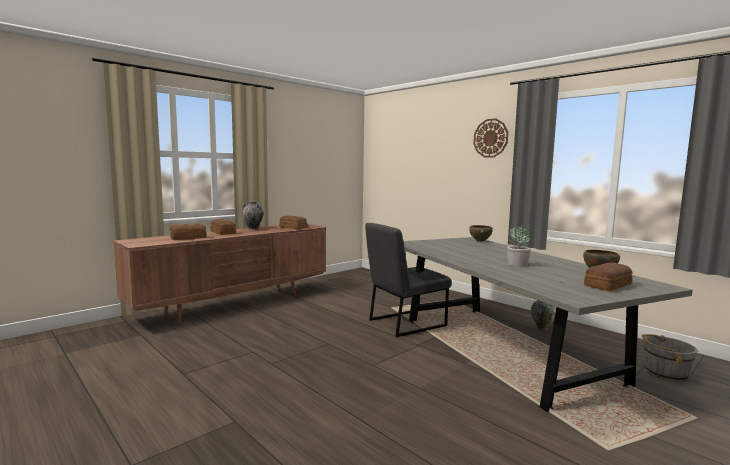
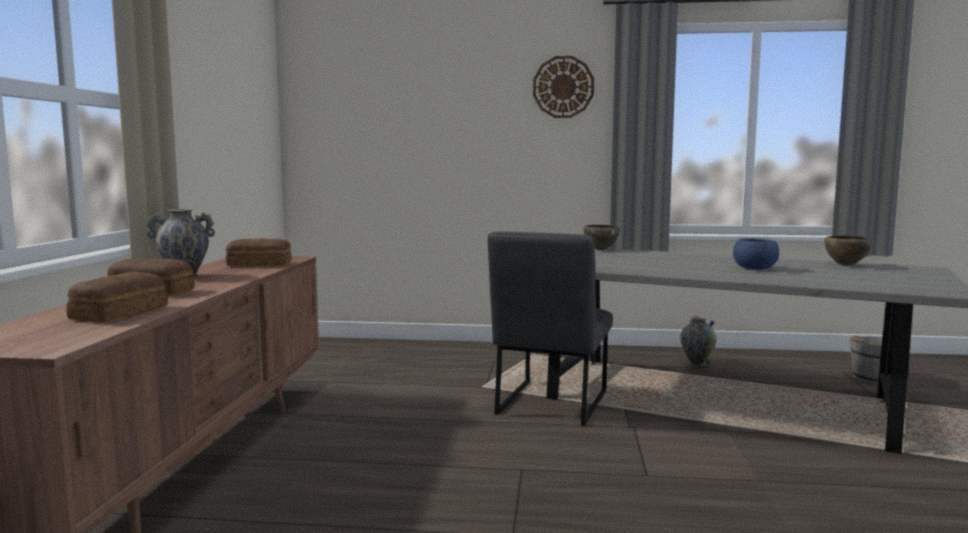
camera: 40 degrees left, 0 degrees up
(517, 264) = (754, 269): potted plant -> blue bowl
(606, 285) = (900, 275): bread -> none

